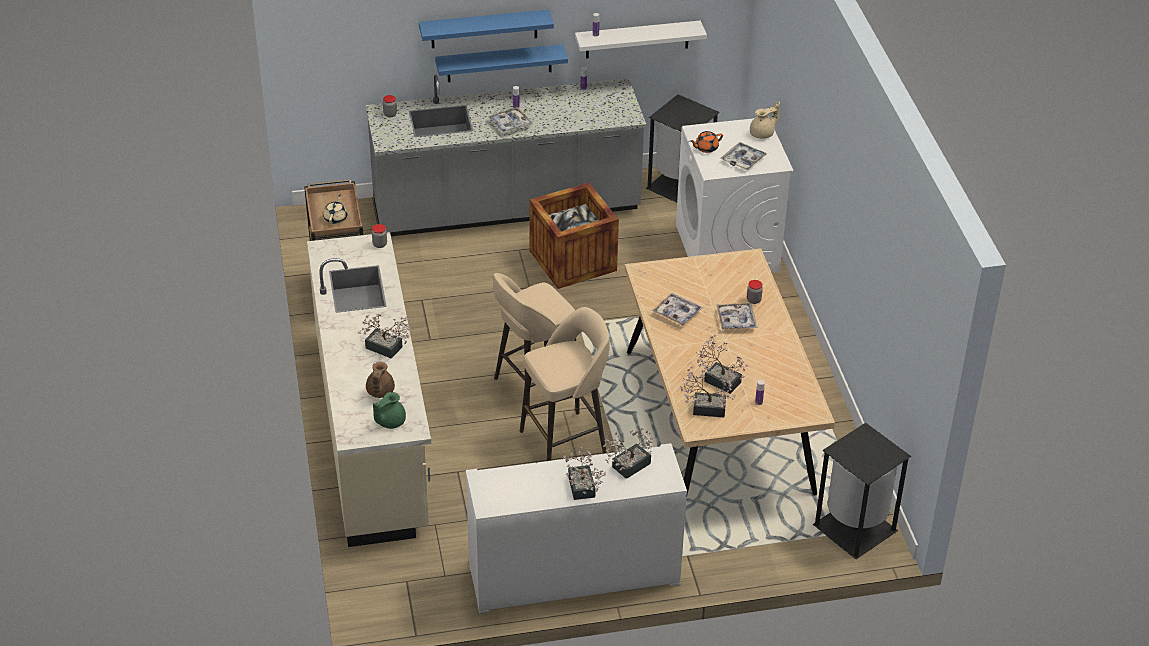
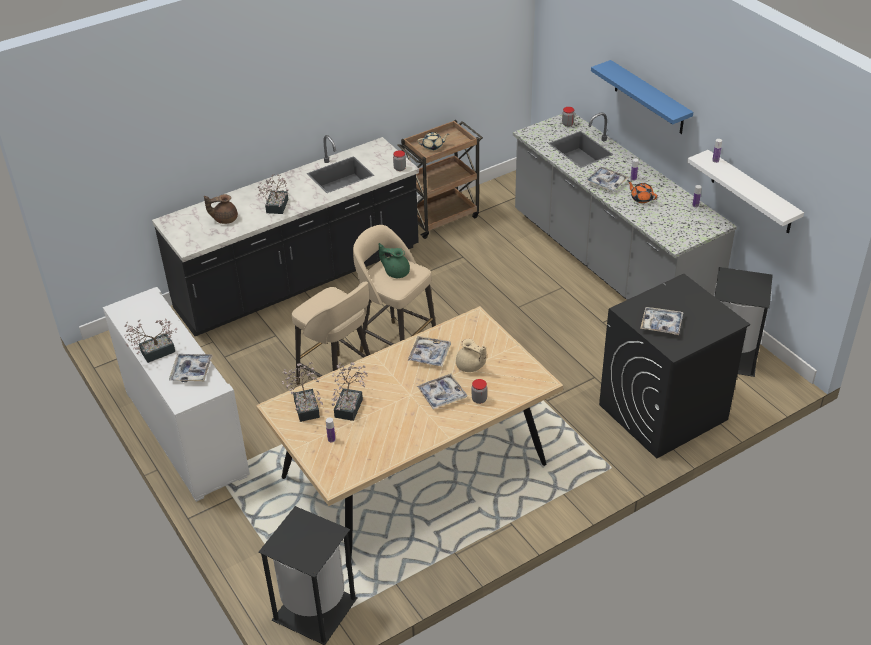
camera: 70 degrees right, 0 degrees up
(373, 431) = (299, 280): beige counter -> black counter
(389, 422) = (192, 233): green teapot -> green teapot (396, 272)
(499, 63) = (654, 139): blue shelf -> none
(573, 260) = (570, 321): crate -> none
(627, 467) = (191, 371): potted plant -> tray
(706, 148) = (660, 296): orange teapot -> orange teapot (641, 198)
(727, 249) = (662, 413): white washing machine -> black washing machine
(763, 134) = (716, 327): beige teapot -> beige teapot (470, 367)

